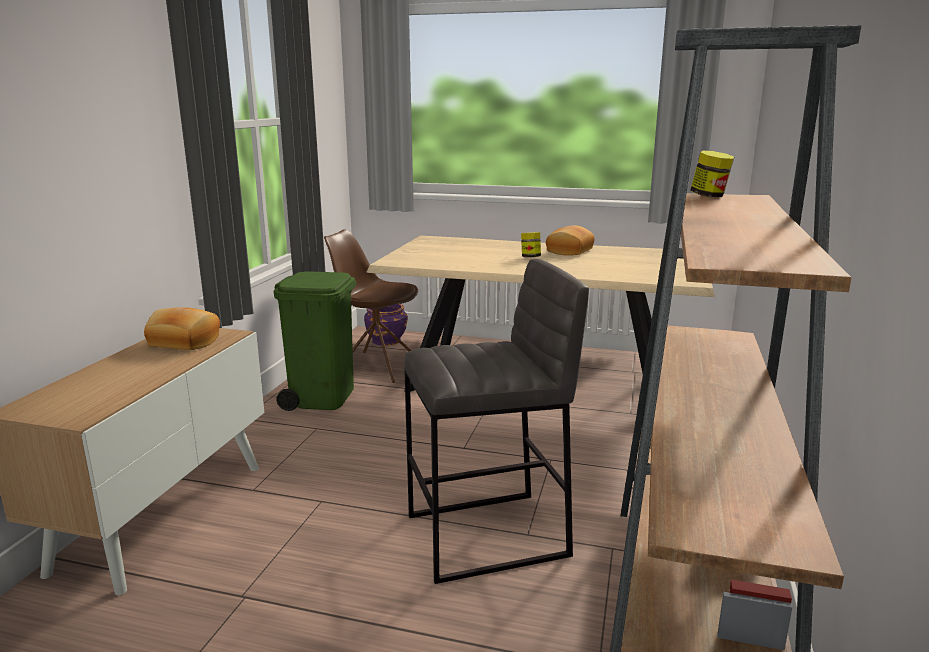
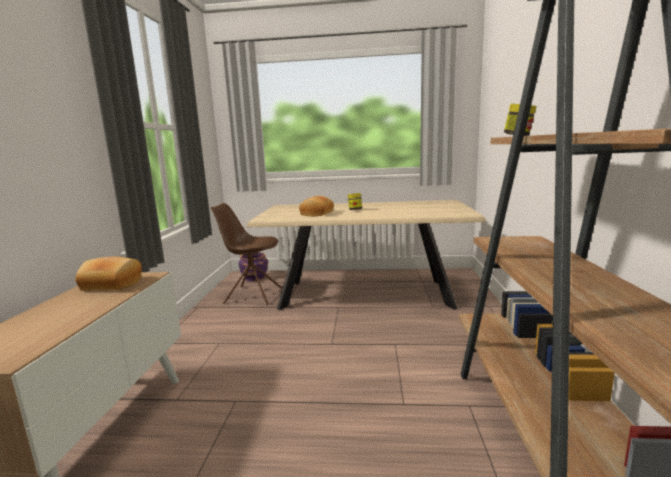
camera: 10 degrees left, 5 degrees down
(322, 397) = (218, 320): green trash can -> none
(489, 536) = (375, 410): grey stool -> none
(568, 251) = (376, 205): bread -> bread (316, 214)

